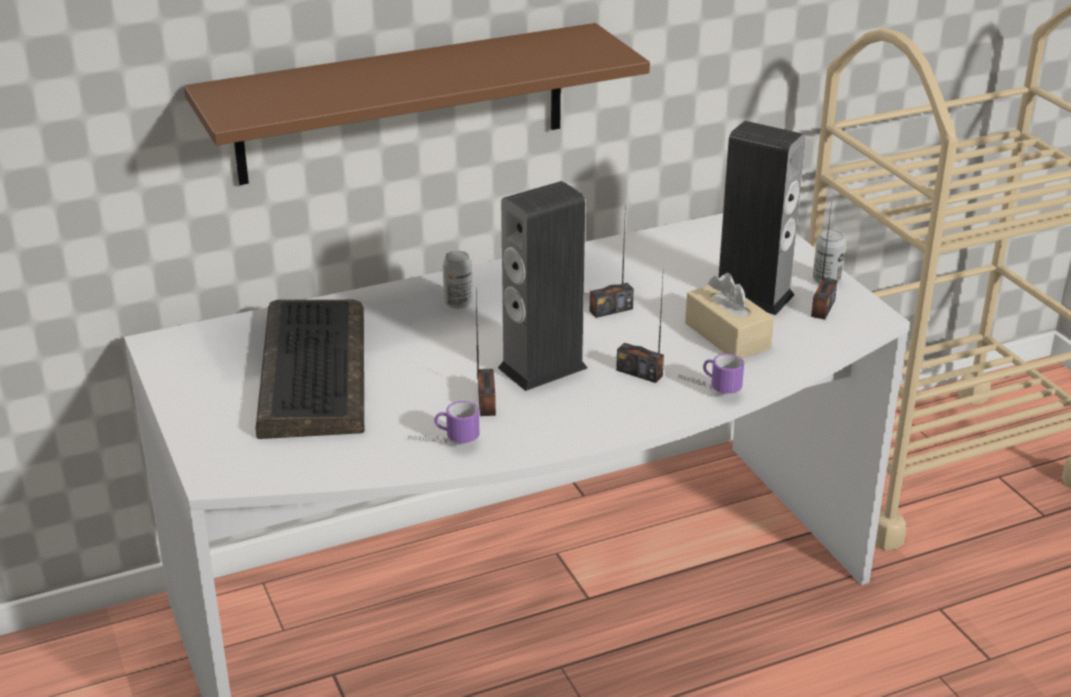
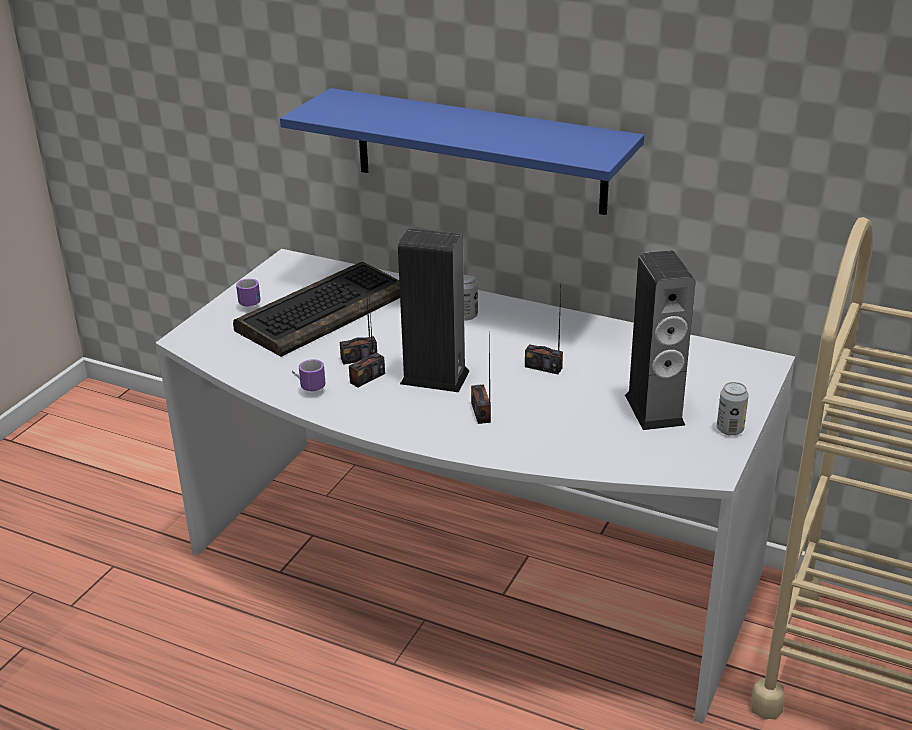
camera: 50 degrees right, 0 degrees up
(402, 104) = (479, 151): brown shelf -> blue shelf
(709, 388) = (501, 446): mug -> mug (250, 301)
(727, 336) = (581, 424): beige tissue box -> none
(822, 308) = (686, 445): radio -> radio (359, 358)

